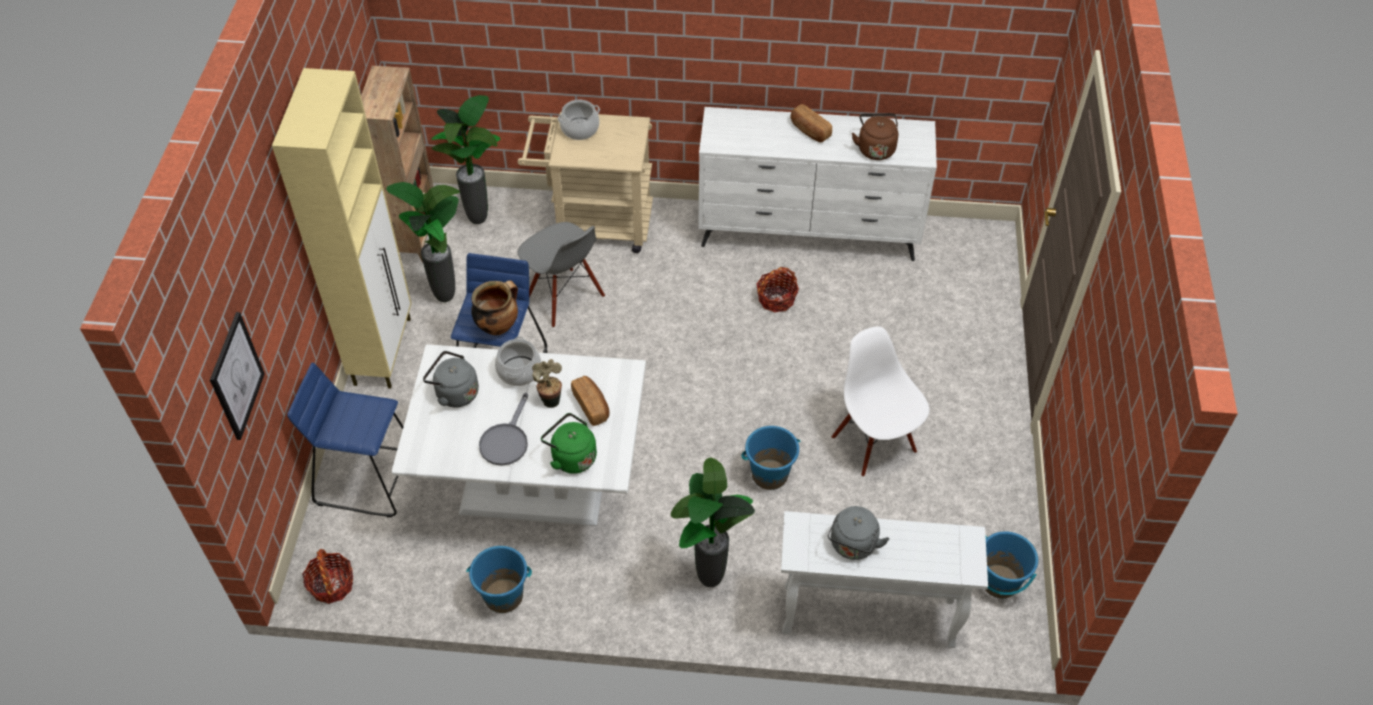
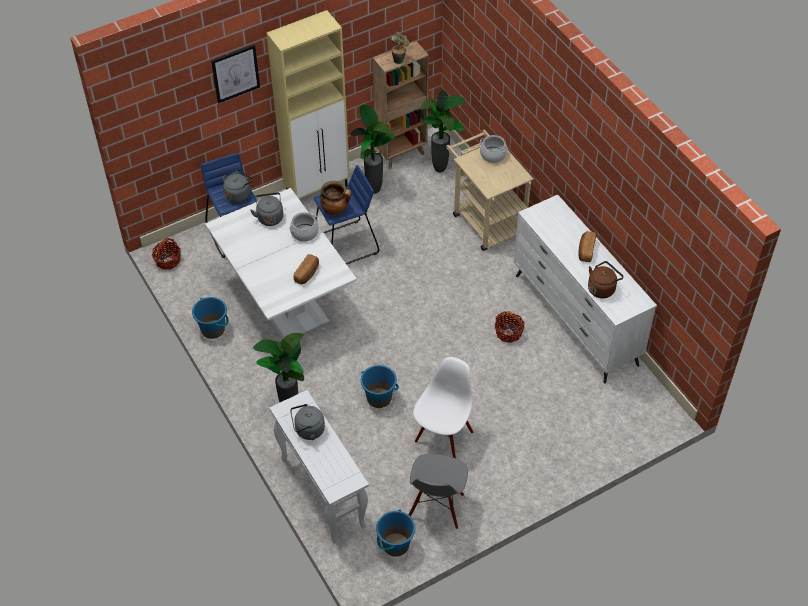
camera: 55 degrees right, 0 degrees up
(236, 376) = (168, 121): picture -> picture (235, 73)
(364, 412) = (238, 194): none -> grey kettle
(506, 440) = (258, 253): grey frying pan -> none
(550, 399) = (297, 255): potted plant -> potted plant (399, 60)
(564, 297) = (420, 239): grey chair -> grey chair (437, 507)
(571, 457) = (269, 284): green kettle -> none

